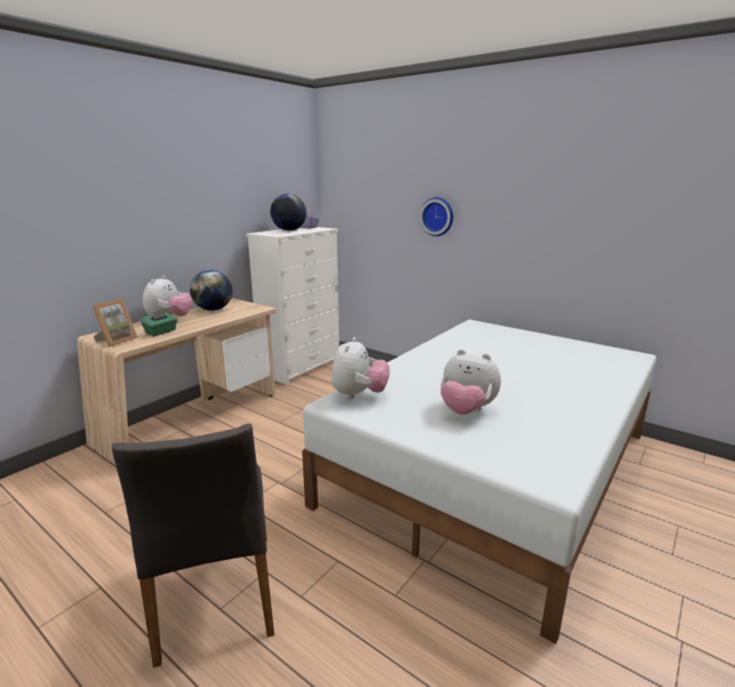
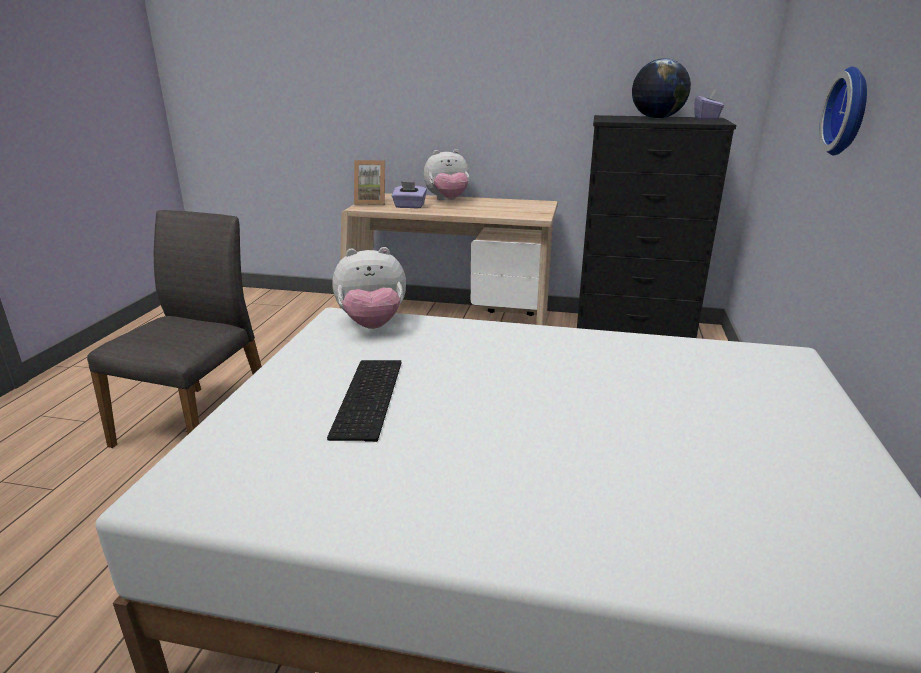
camera: 65 degrees right, 5 degrees up
(161, 332) = (409, 206): green tissue box -> purple tissue box
(213, 309) = (502, 204): globe -> none
(215, 595) = (197, 422): grey chair -> grey chair turned 150 degrees clockwise
(301, 367) = (634, 331): white dresser -> black dresser
(466, 410) = (371, 398): plush toy -> keyboard

